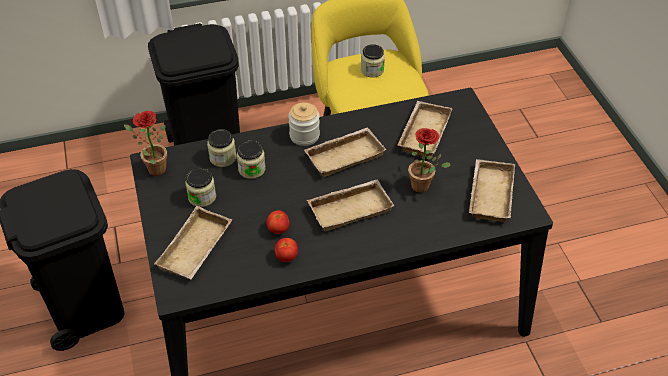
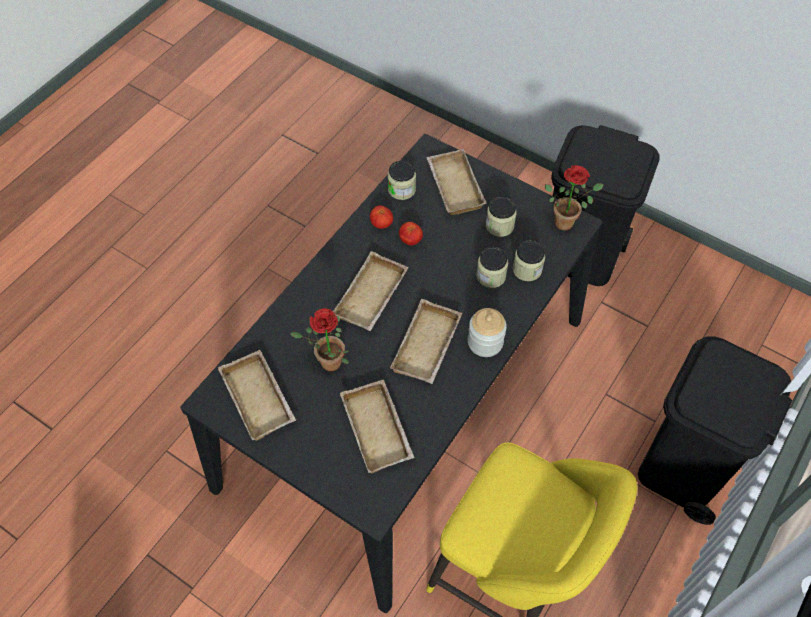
camera: 140 degrees right, 10 degrees up
(372, 70) = (528, 521): jar -> jar (402, 189)

